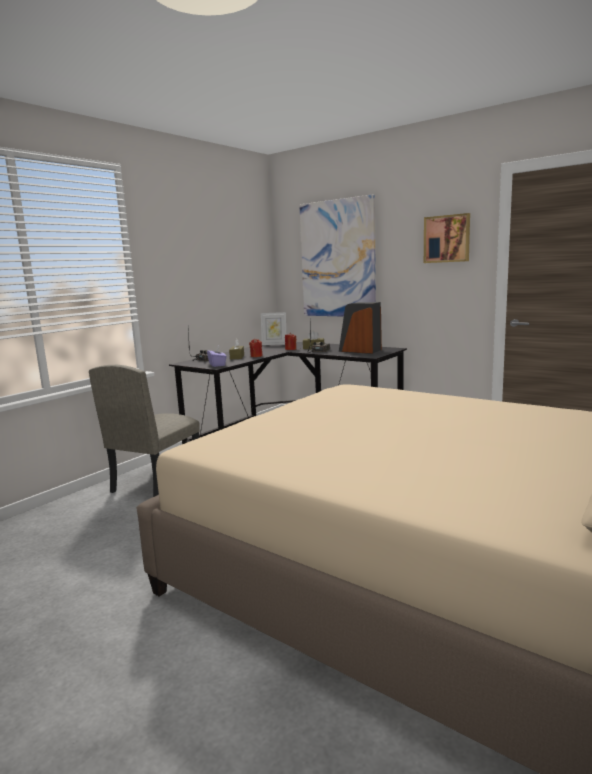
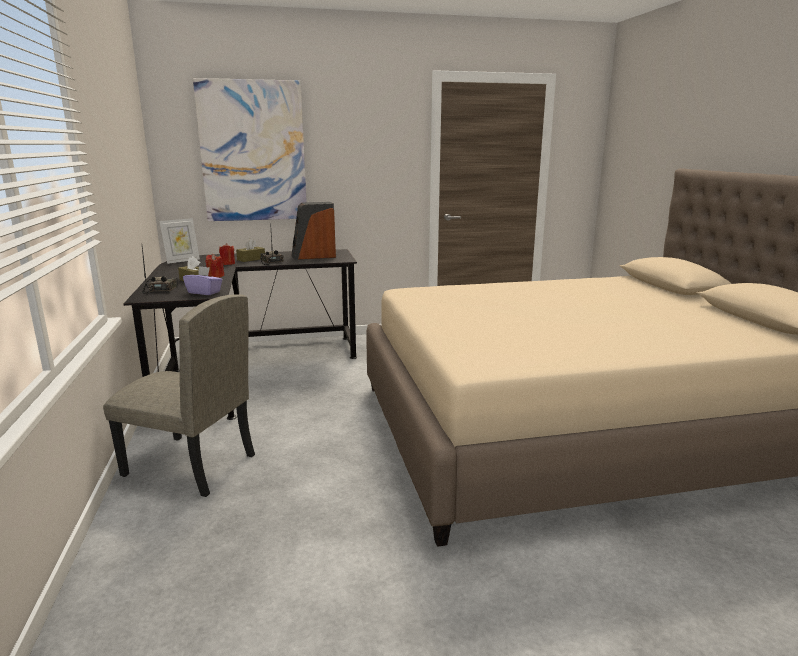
camera: 50 degrees left, 5 degrees up
(156, 481) = (189, 465): beige chair -> beige chair turned 45 degrees counterclockwise
(447, 239) = (383, 137): picture -> none

